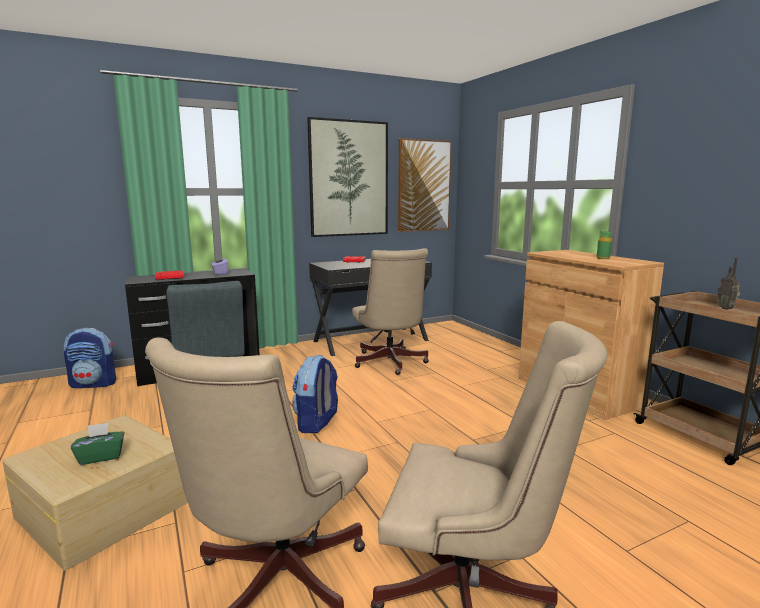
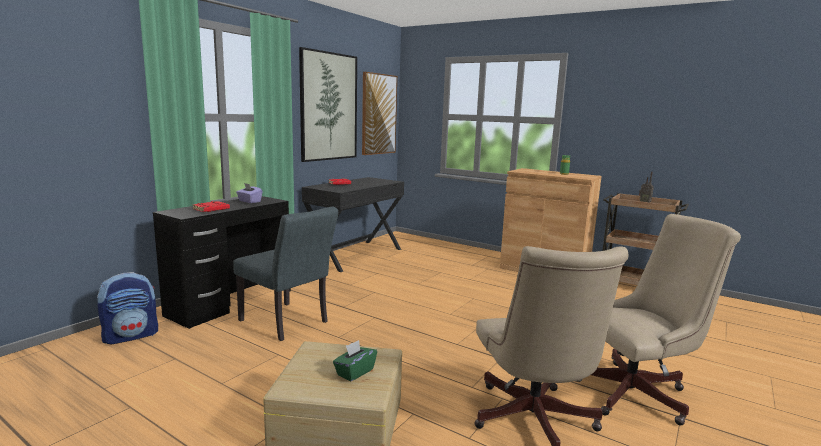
camera: 30 degrees left, 0 degrees up
(316, 423) = (409, 324): backpack -> none
(390, 363) = (397, 271): beige office chair -> none

